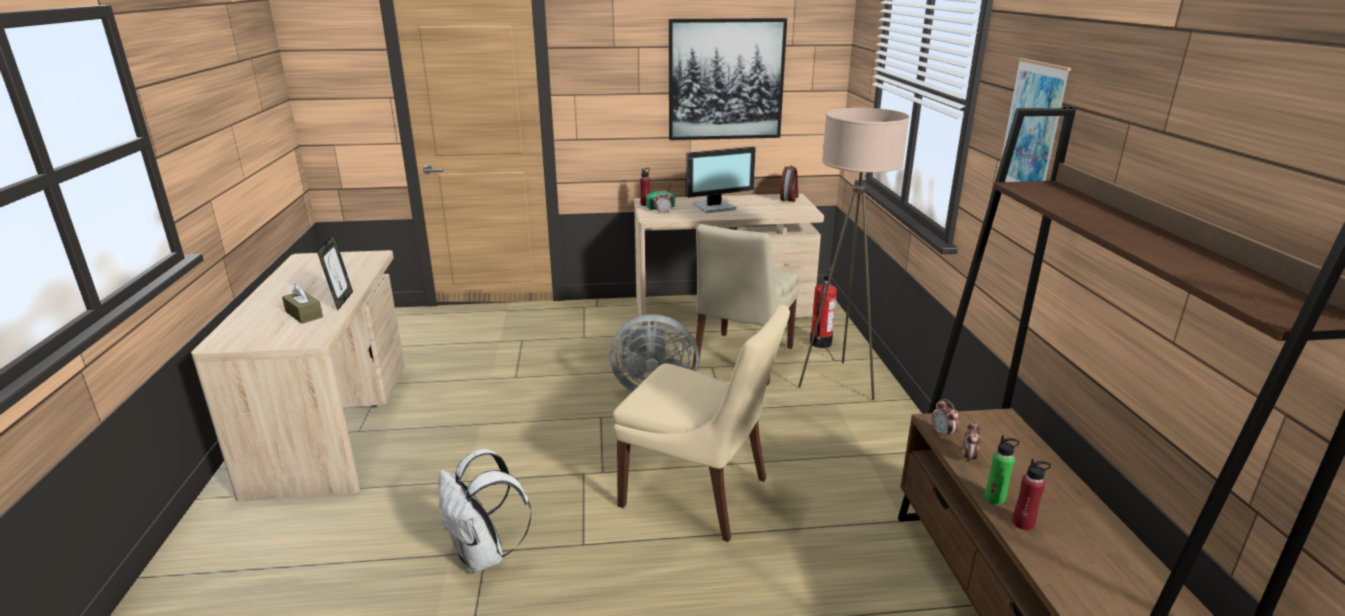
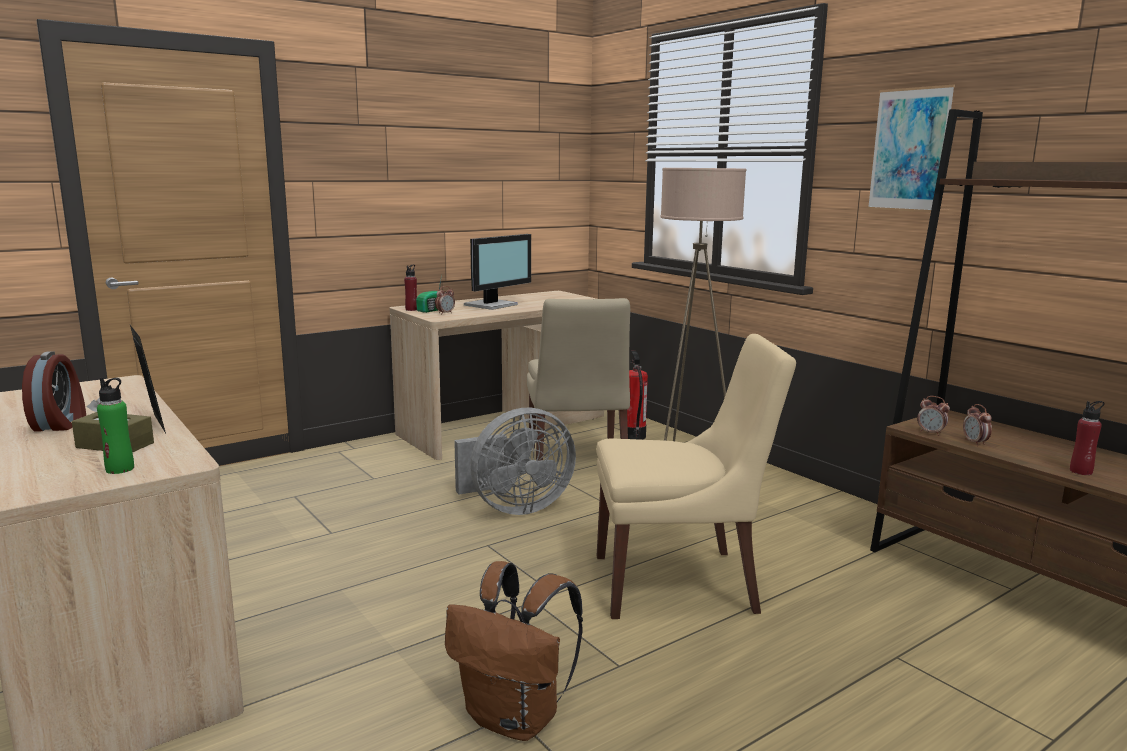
camera: 30 degrees left, 10 degrees down
(483, 556) = (516, 719): white backpack -> brown backpack
(725, 80) = (479, 166): picture -> none
(789, 198) = (554, 294): alarm clock -> alarm clock (60, 423)
(994, 498) = (1037, 462): green bottle -> green bottle (120, 469)

